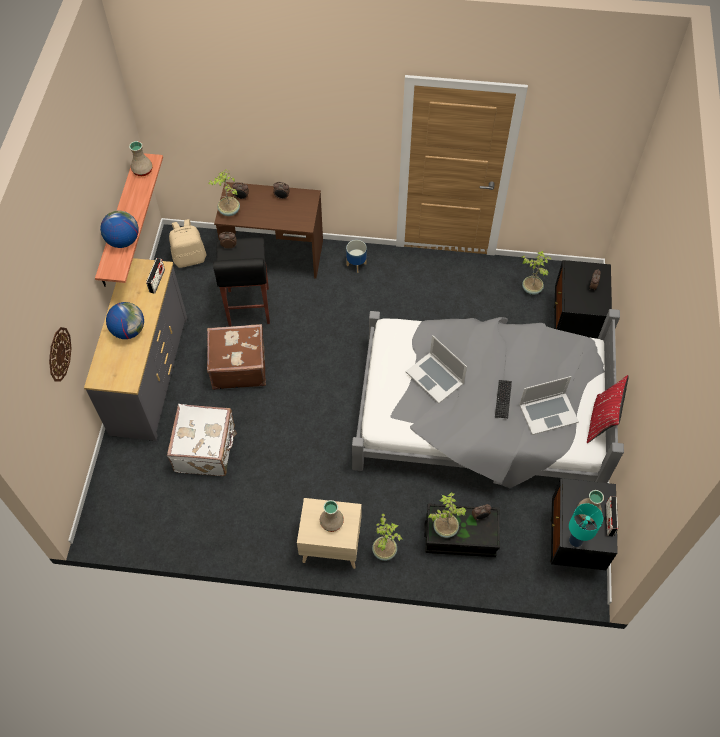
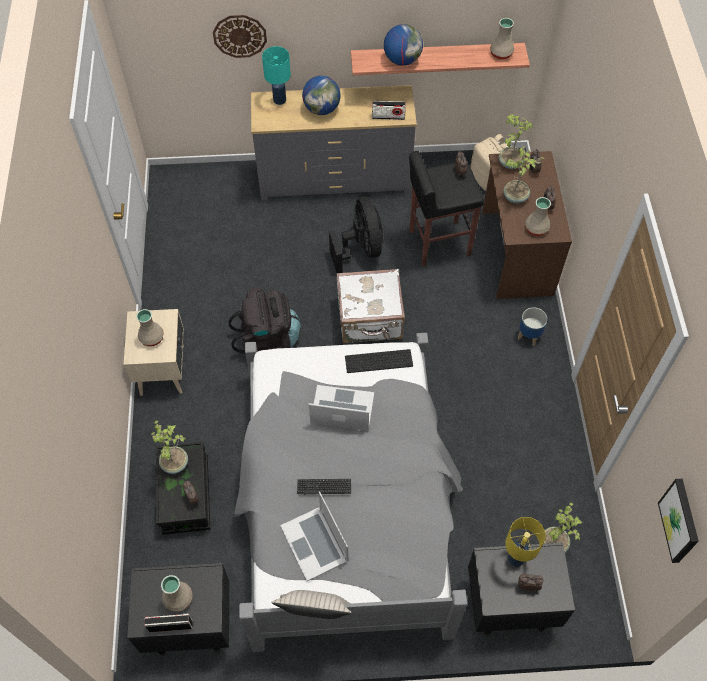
camera: 80 degrees right, 0 degrees up
(206, 449) = (258, 242): white suitcase -> white suitcase (370, 320)
(238, 366) = (360, 249): brown suitcase -> black fan
(302, 208) = (537, 228): none -> beige vase
(317, 453) = (268, 339): none -> black backpack
(385, 551) = (162, 421): potted plant -> potted plant (516, 197)
(394, 347) = (378, 362): none -> keyboard
(435, 377) = (342, 408): laptop -> laptop turned 60 degrees clockwise
(572, 288) = (516, 558): none -> yellow table lamp
(575, 540) = (140, 585): turquoise table lamp -> turquoise table lamp (279, 99)
(601, 421) = (315, 613): red pillow -> beige pillow
(605, 157) = (680, 521): none -> picture

